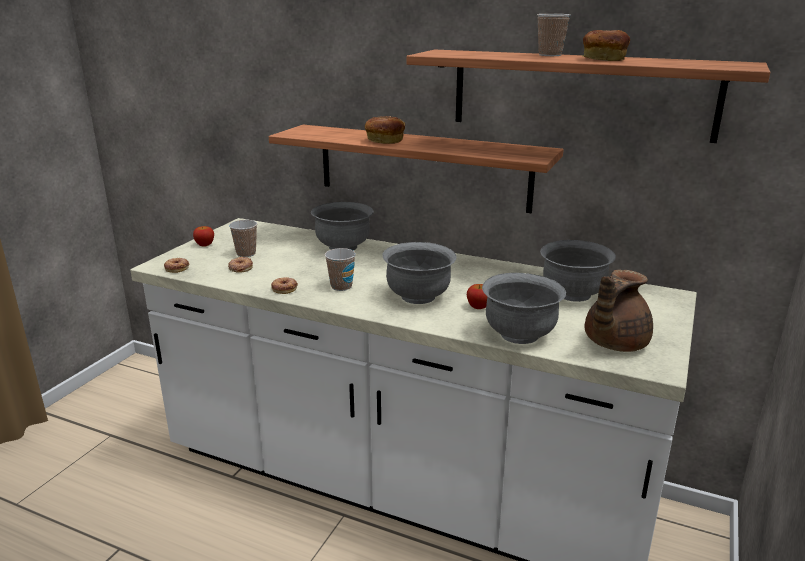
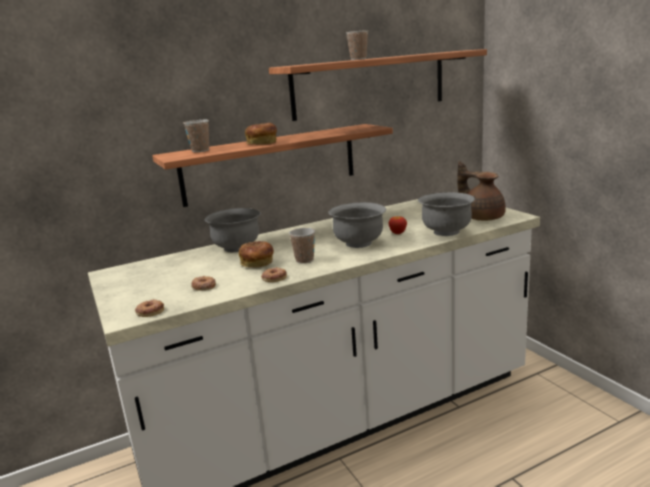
camera: 50 degrees left, 5 degrees down
(205, 245) = (122, 293): apple -> none
(246, 254) = (178, 280): cup -> cup (200, 150)
(572, 294) = (415, 211): grey bowl -> none
(603, 59) = (397, 56): bread -> bread (257, 263)
(613, 343) = (482, 217): brown teapot -> brown teapot turned 150 degrees clockwise

